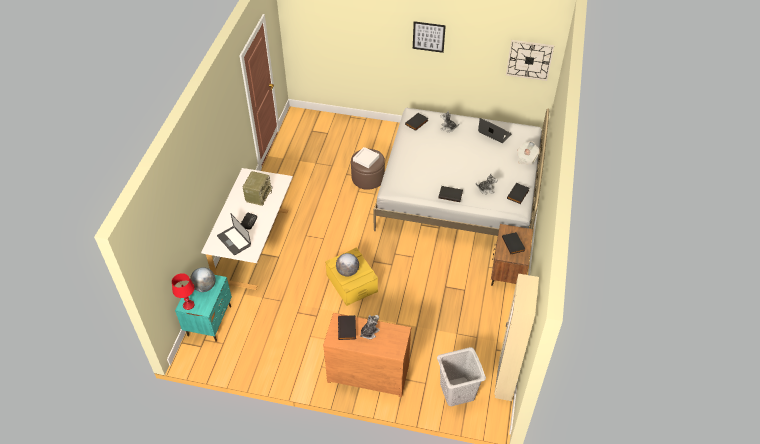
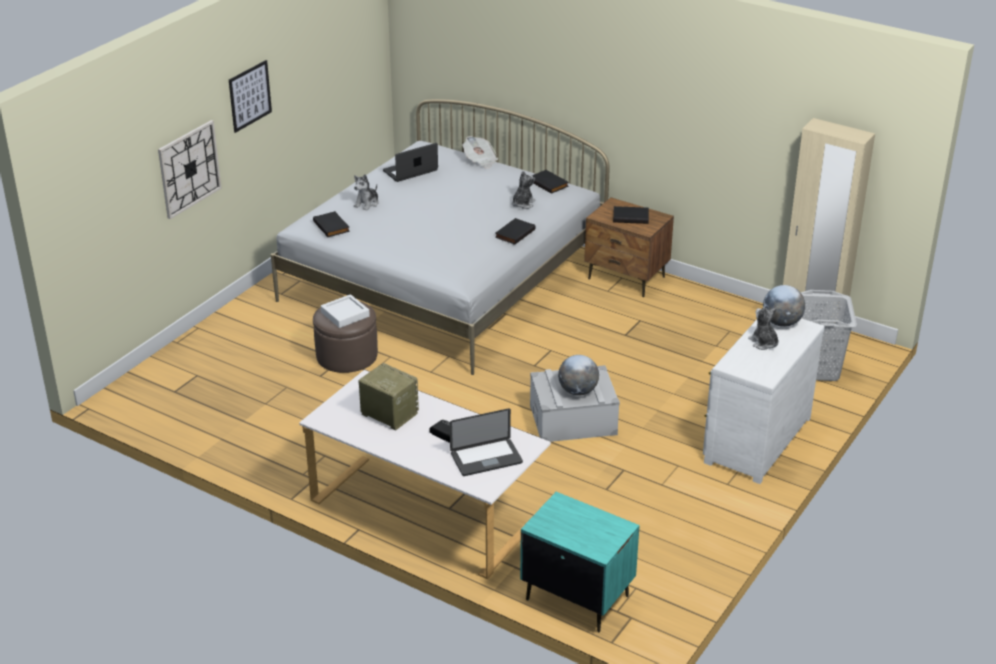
camera: 70 degrees left, 15 degrees down
(188, 305) = (601, 545): red table lamp -> none
(205, 287) = (567, 520): globe -> globe (781, 323)
(347, 328) = (750, 360): black book -> none
(351, 283) = (573, 420): yellow storage box -> grey storage box
(368, 371) = (754, 439): brown dresser -> white dresser
(529, 60) = (360, 54): wall clock -> wall clock (189, 169)

